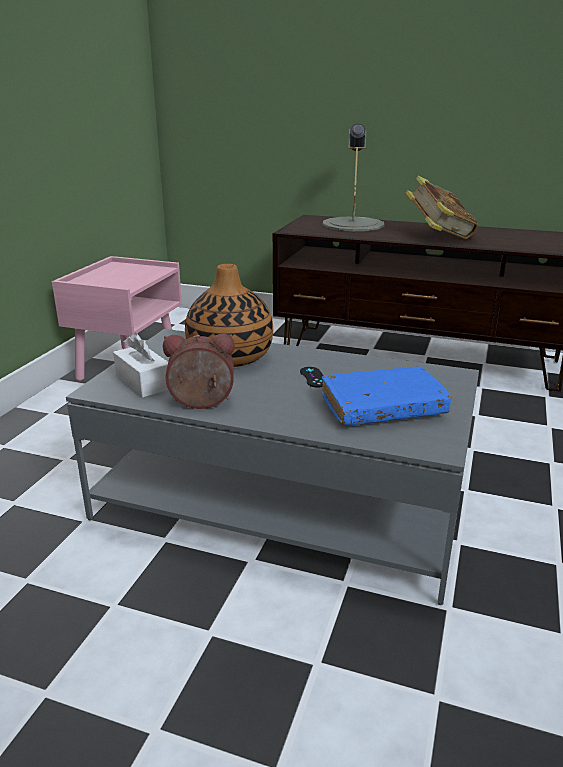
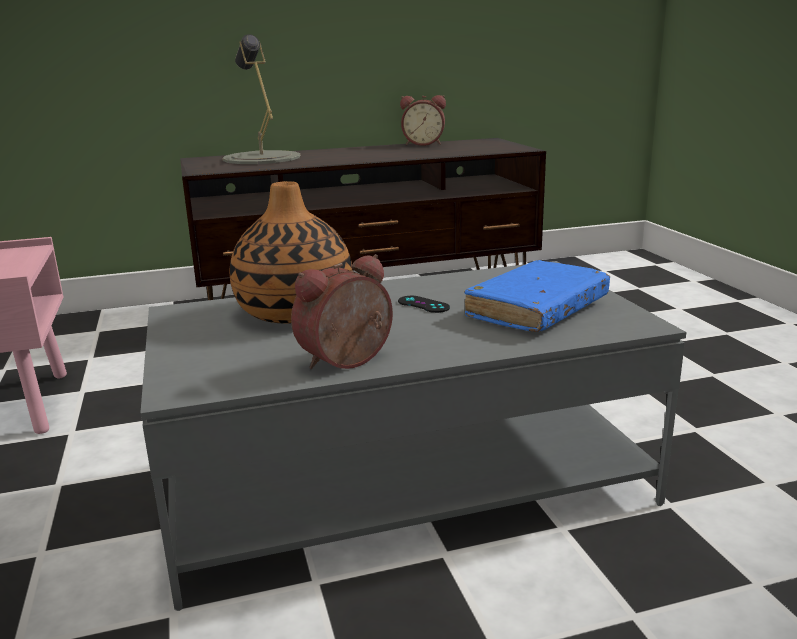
camera: 35 degrees left, 5 degrees down
(144, 382) = (230, 364): white tissue box -> none
(438, 236) = (373, 155): book -> none
(504, 230) = (423, 144): none -> alarm clock

